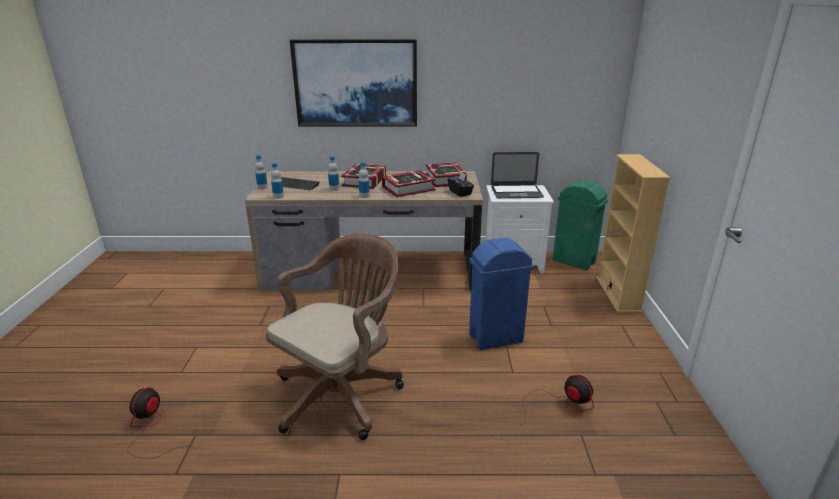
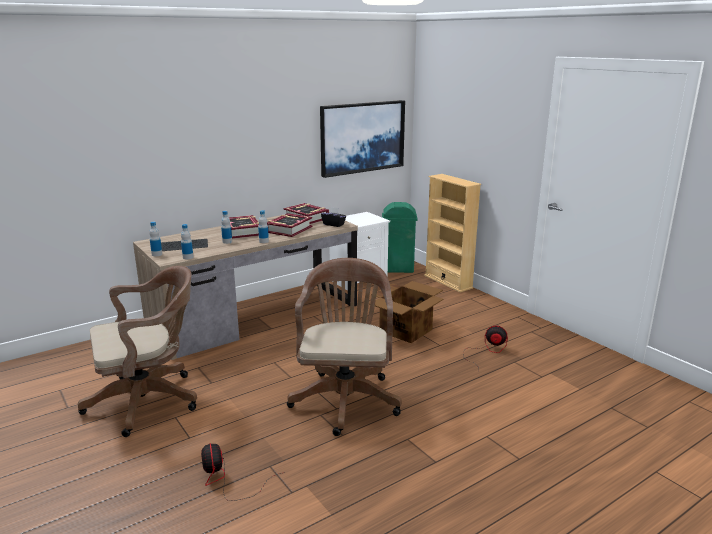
camera: 35 degrees left, 5 degrees down
(200, 323) = (149, 400): none -> brown office chair
(356, 83) = (213, 143): picture -> picture (362, 137)
(496, 338) = (406, 330): blue trash can -> cardboard box
(516, 192) = (355, 219): laptop -> none

